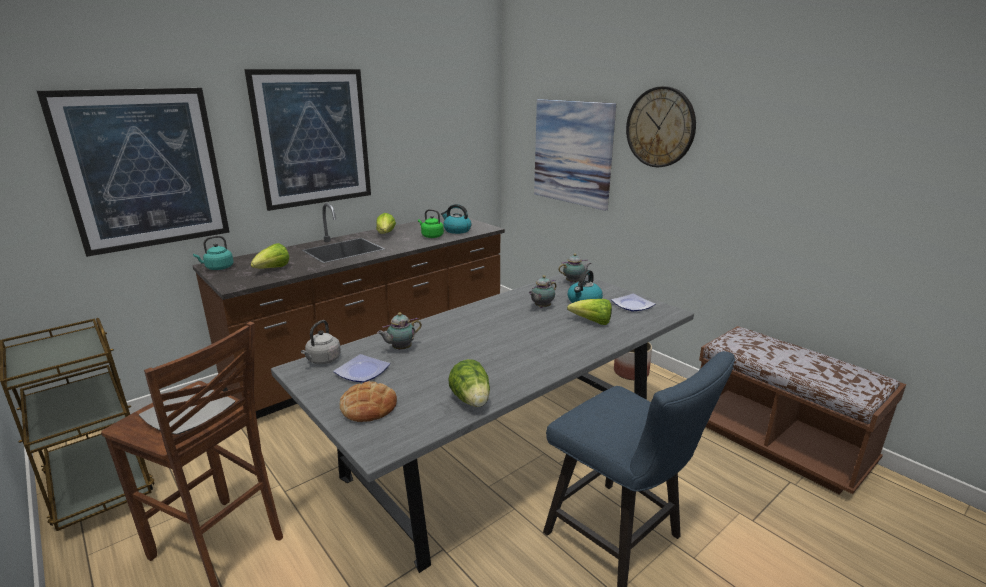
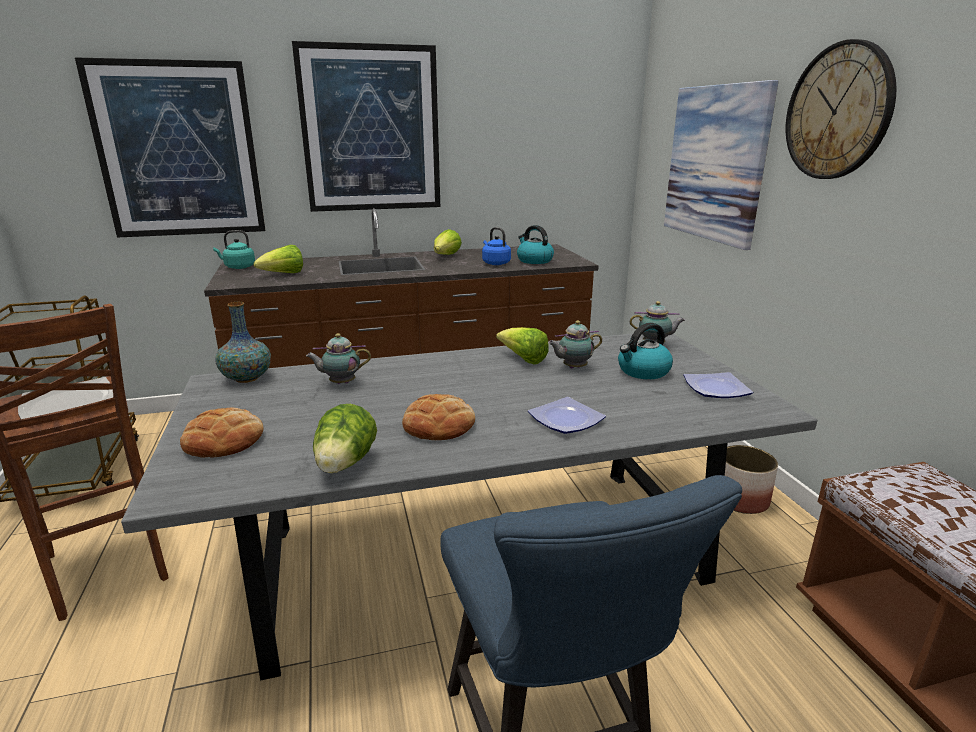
camera: 25 degrees right, 0 degrees up
(323, 360) = (246, 378): grey kettle -> vase
(363, 371) = (270, 399): plate -> plate (567, 420)
(431, 236) = (495, 263): green kettle -> blue kettle
(501, 362) = (439, 425): none -> bread
(592, 322) = (626, 400): lettuce -> lettuce (523, 359)

